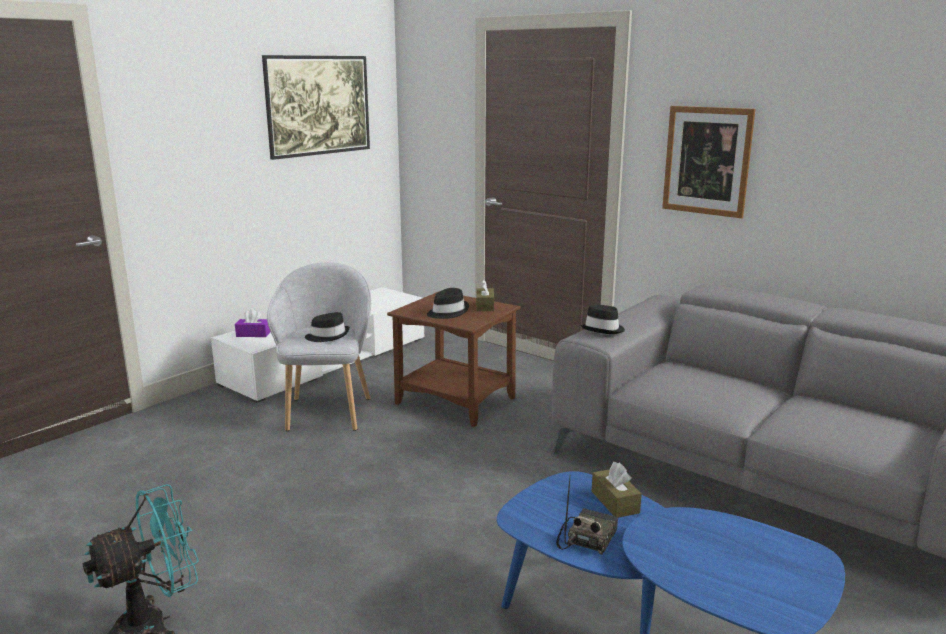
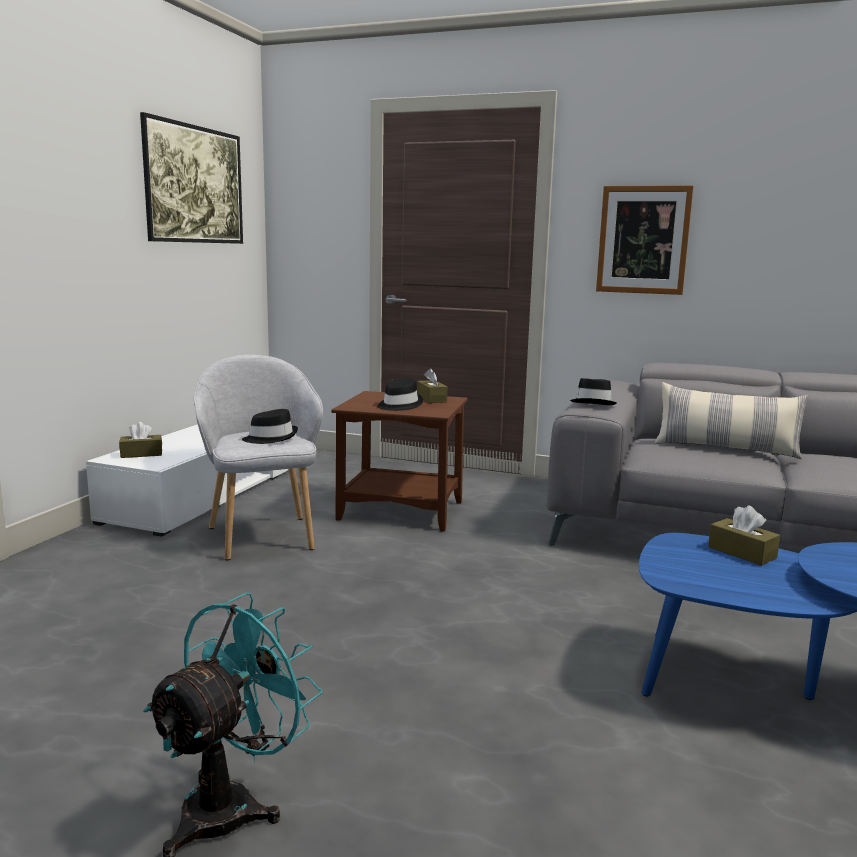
camera: 20 degrees left, 5 degrees down
(253, 334) = (141, 454): purple tissue box -> brown tissue box
(587, 538) = (759, 586): radio -> none
(724, 387) = (725, 449): none -> pillow

